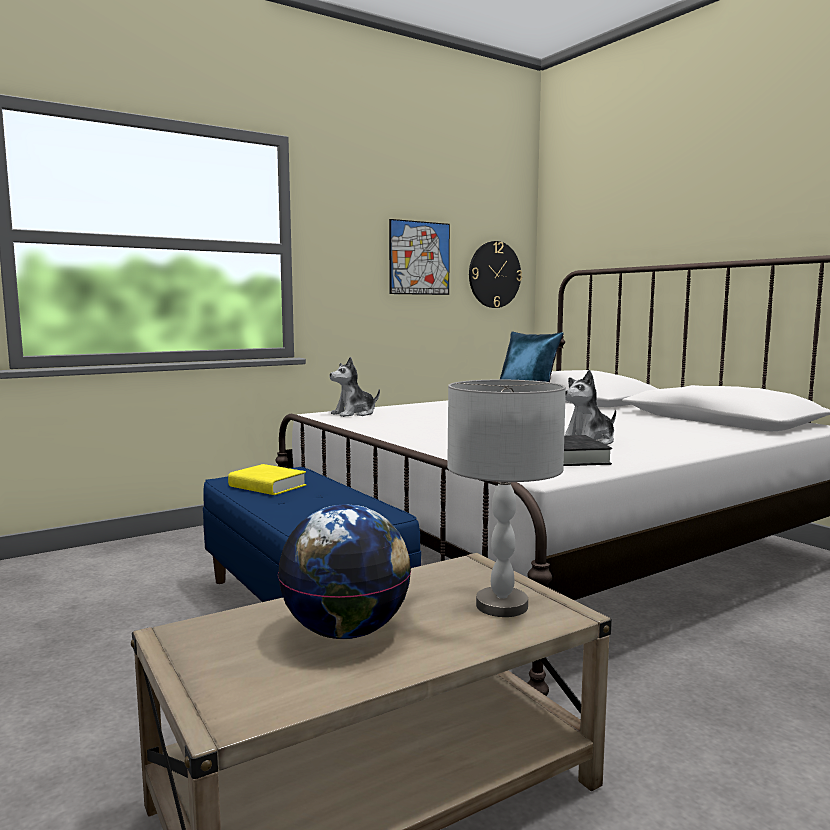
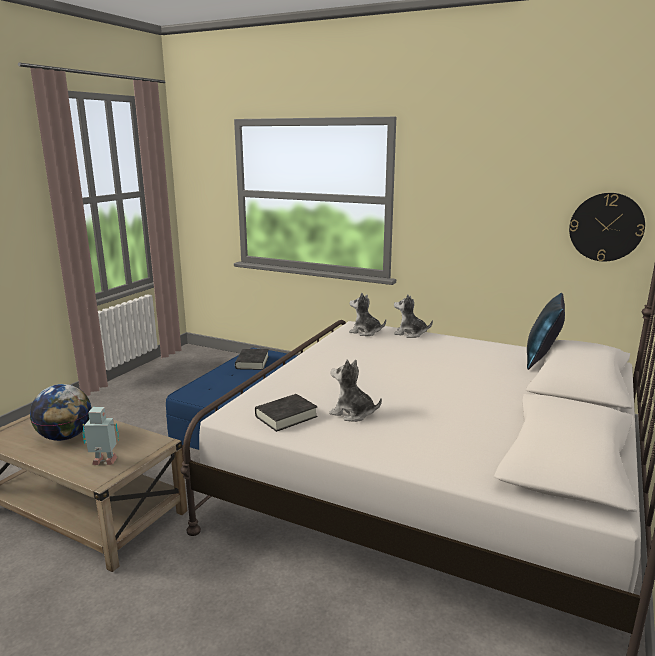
camera: 60 degrees right, 10 degrees up
(267, 486) = (252, 362): yellow book -> black book
(392, 407) = (410, 333): none -> plush toy
(419, 258) = (510, 209): picture -> none
(502, 606) = (105, 462): grey table lamp -> toy robot

